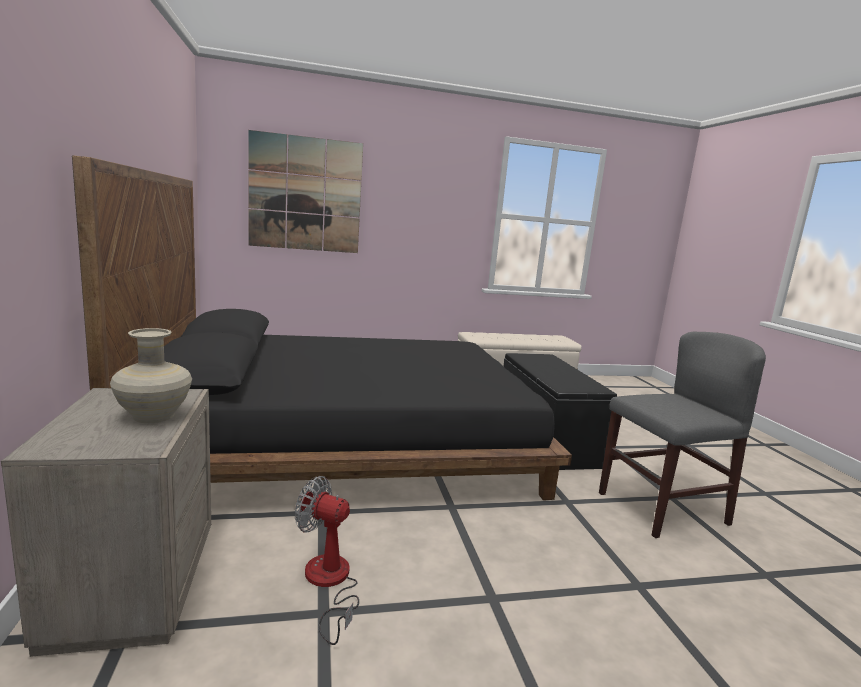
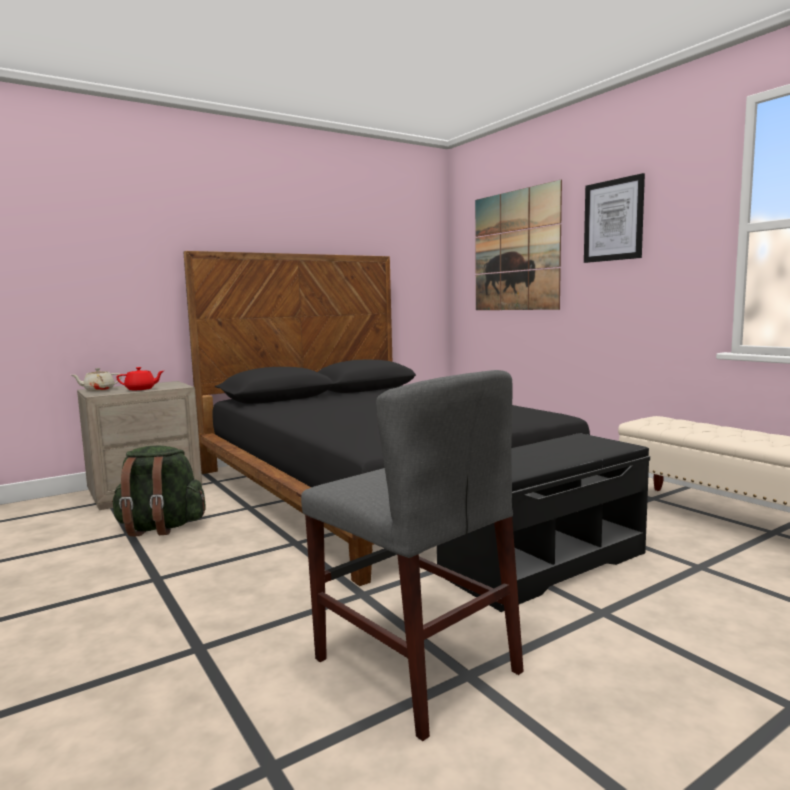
camera: 70 degrees right, 5 degrees down
(79, 443) = (98, 390): none -> beige teapot
(154, 415) = (141, 389): beige vase -> red teapot
(329, 583) = (160, 528): fan -> green backpack
(410, 190) = (613, 220): none -> picture

